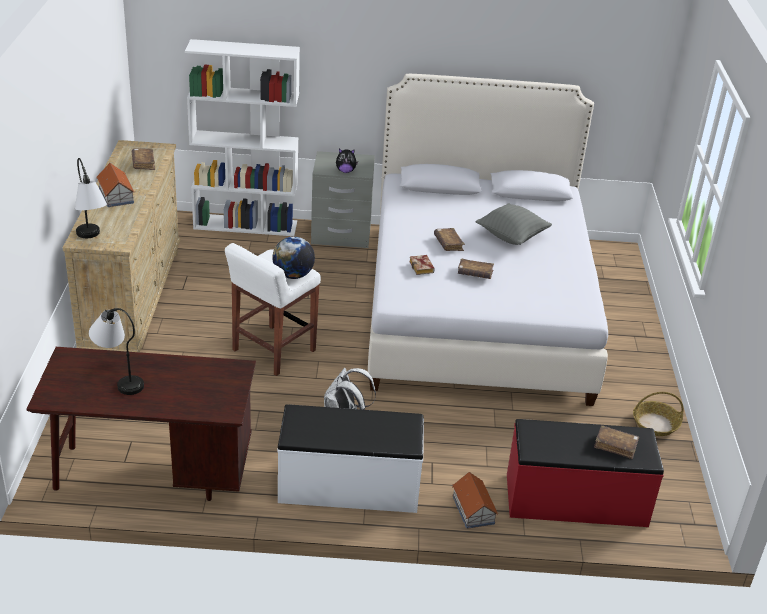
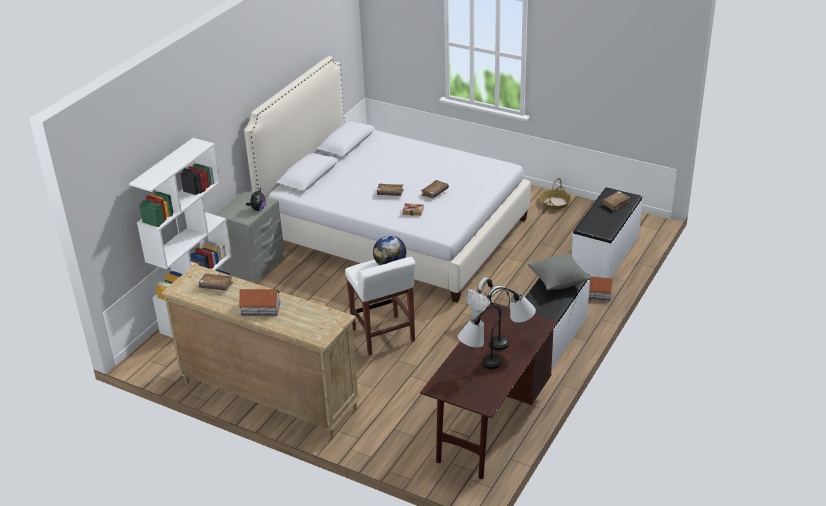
camera: 60 degrees left, 0 degrees up
(91, 240) = (324, 331): table lamp -> table lamp (512, 343)
(511, 236) = (398, 167): grey pillow -> grey pillow (558, 282)
(576, 501) = (606, 253): red bench -> white bench

